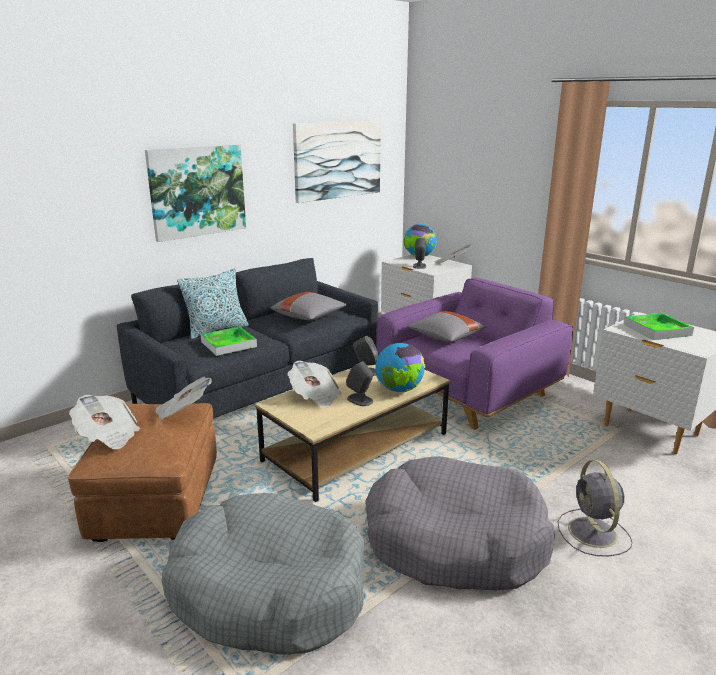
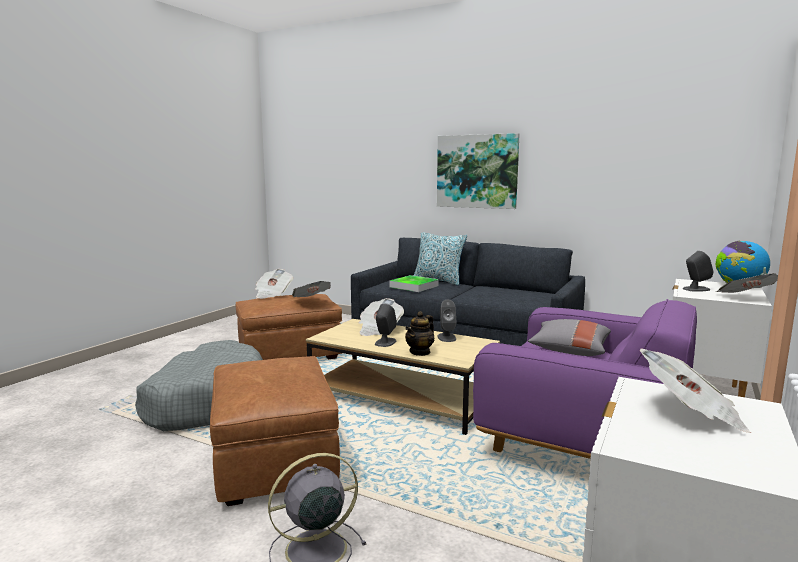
camera: 70 degrees right, 10 degrees down
(309, 317) = (505, 294): grey pillow -> none
(338, 160) = (646, 153): picture -> none
(399, 390) = (420, 352): globe -> teapot
(455, 541) = (275, 461): grey dog bed -> brown ottoman
(657, 330) = (691, 414): tray -> newspaper

